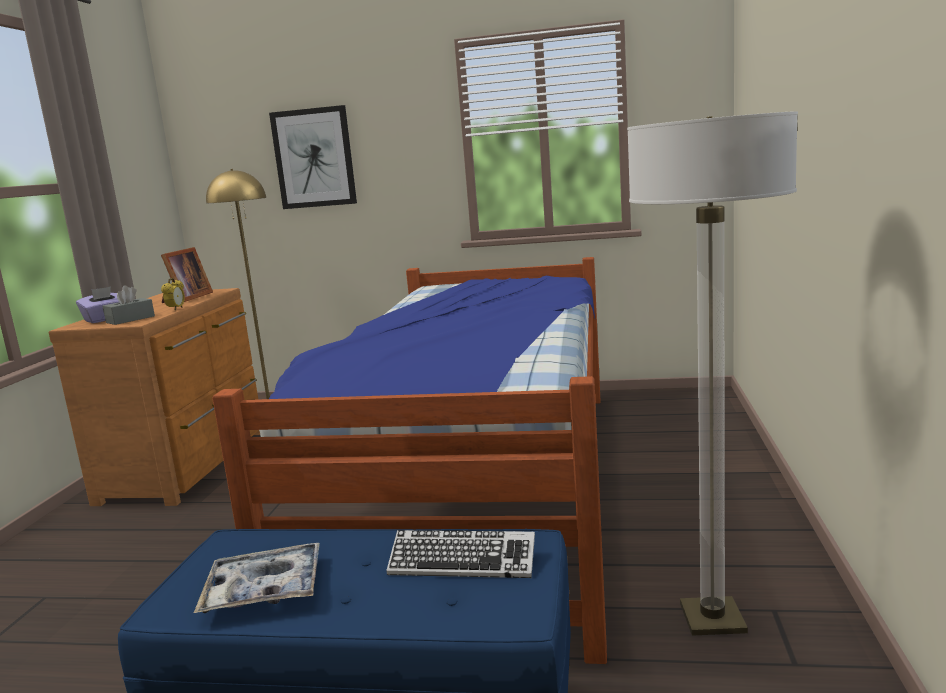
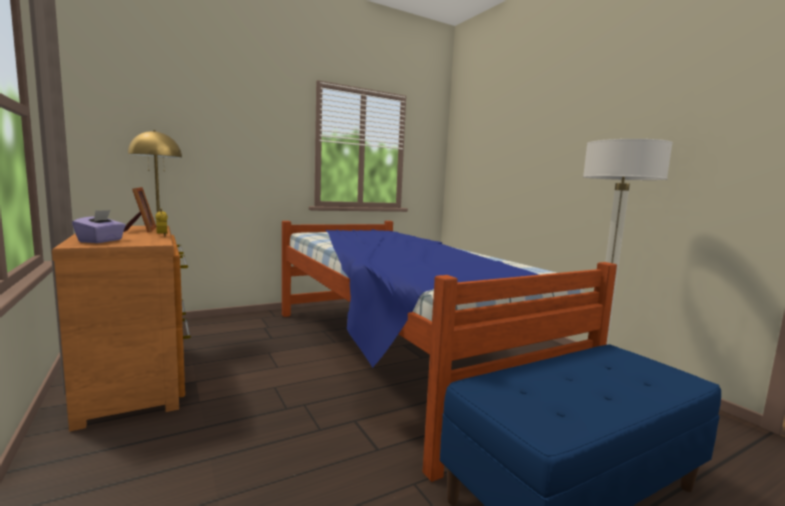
camera: 40 degrees left, 5 degrees down
(130, 319) = (137, 241): grey tissue box -> none
(264, 589) = (568, 404): tray -> none
(314, 158) = (207, 136): picture -> none
(462, 562) = (614, 365): keyboard -> none

